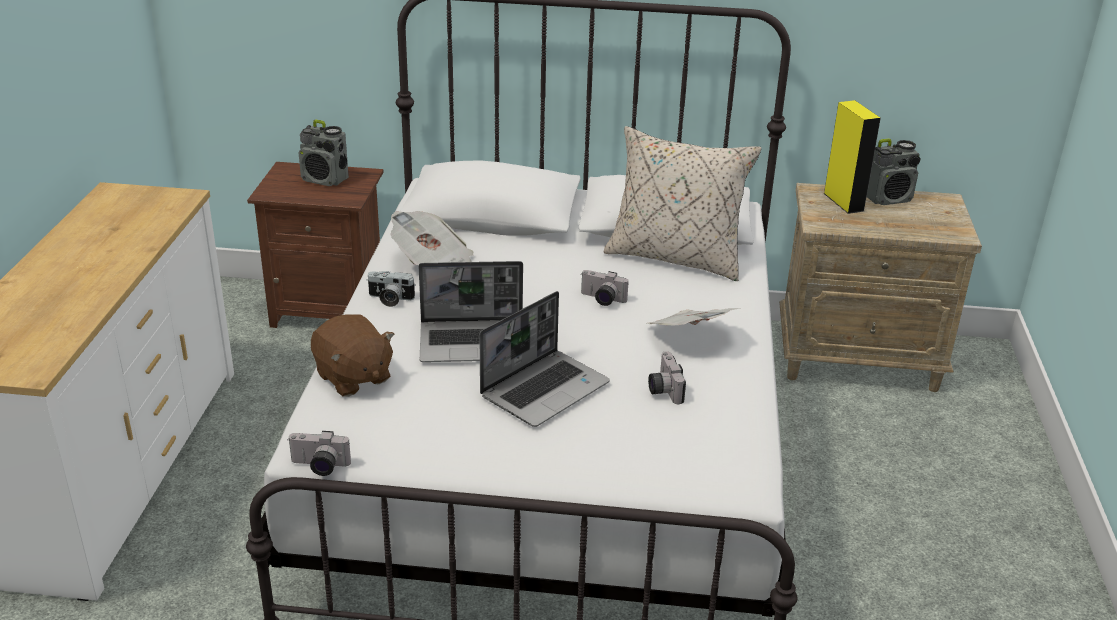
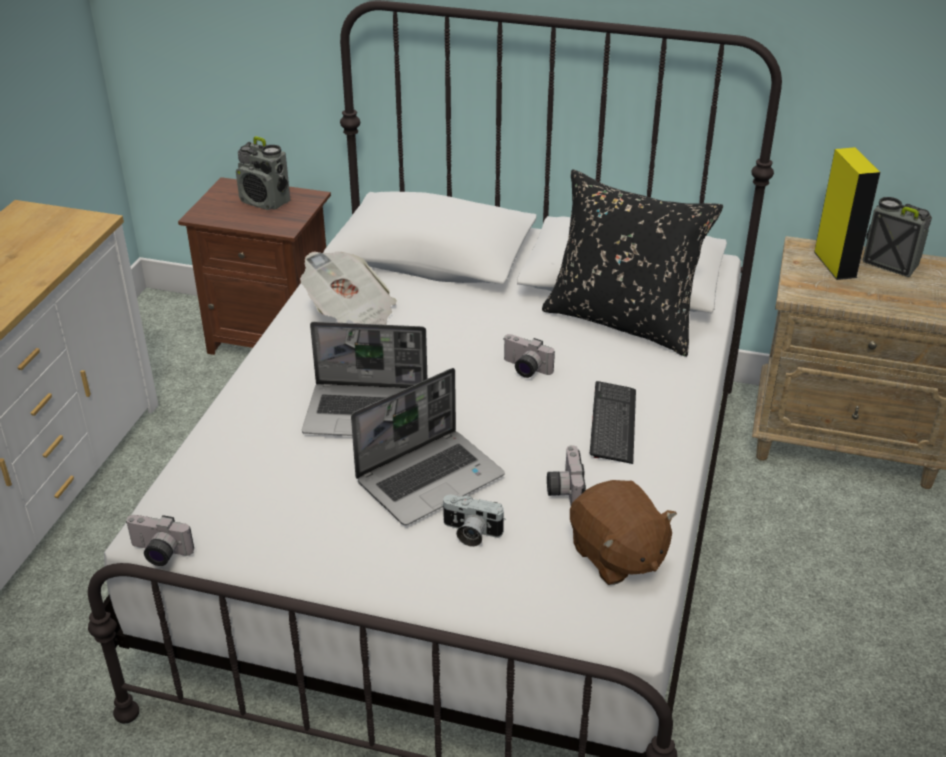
camera: 10 degrees right, 5 degrees up
(353, 377) = (226, 445): brown plush toy -> brown plush toy (617, 556)
(390, 299) = (292, 352): camera -> camera (470, 533)
(675, 257) = (623, 321): beige pillow -> black pillow
(690, 337) = (613, 424): newspaper -> keyboard
(888, 199) = (890, 263): radio -> radio turned 135 degrees counterclockwise

